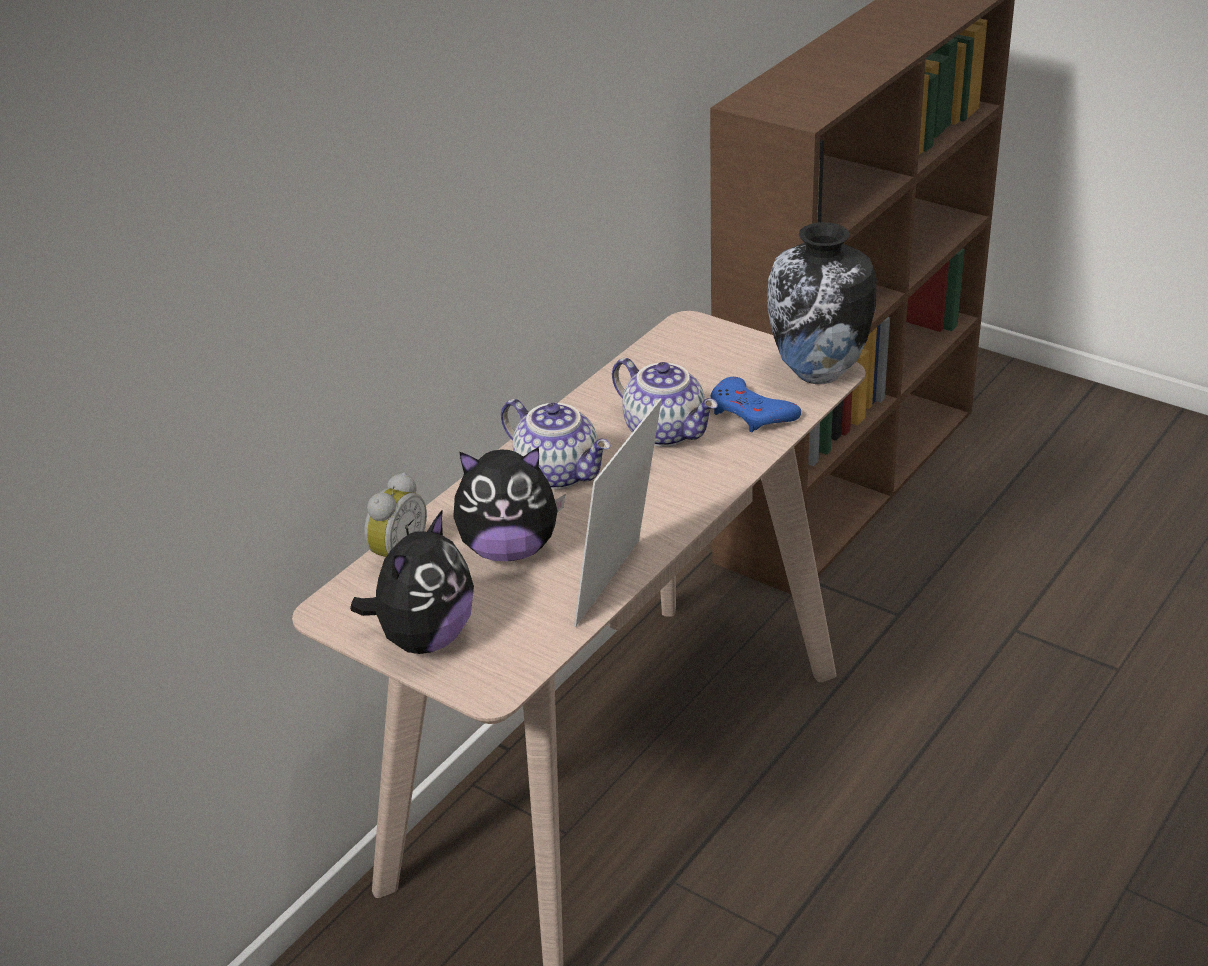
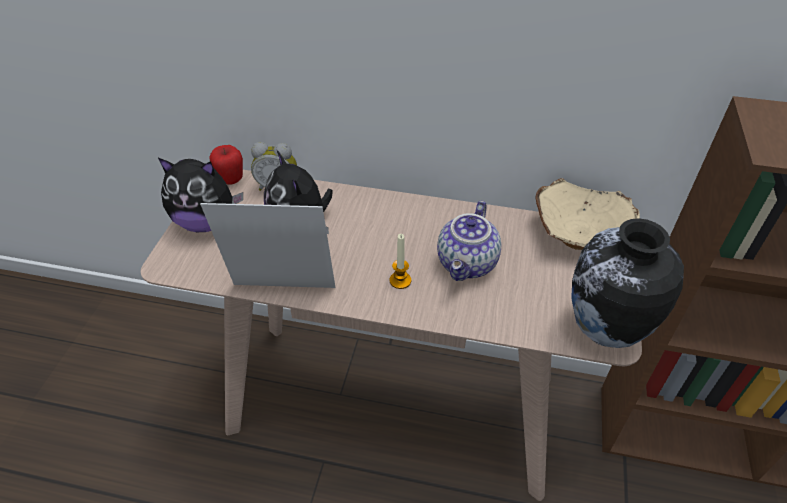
camera: 65 degrees right, 10 degrees up
(341, 601) = (231, 180): none -> apple
(559, 473) = (391, 227): teapot -> none
(660, 487) = (400, 280): none -> candle
(672, 344) = (578, 235): none -> beige bowl
(751, 413) = (521, 304): blue game controller -> none

